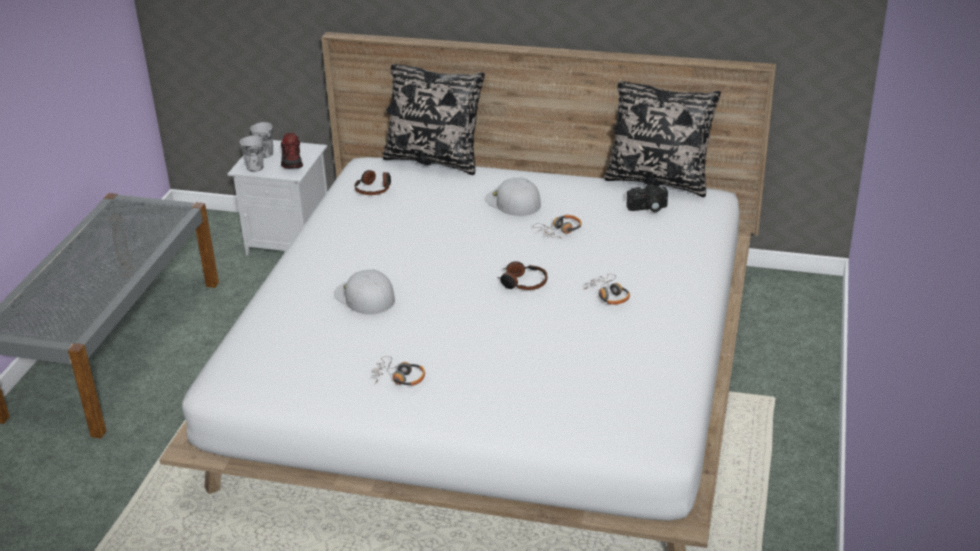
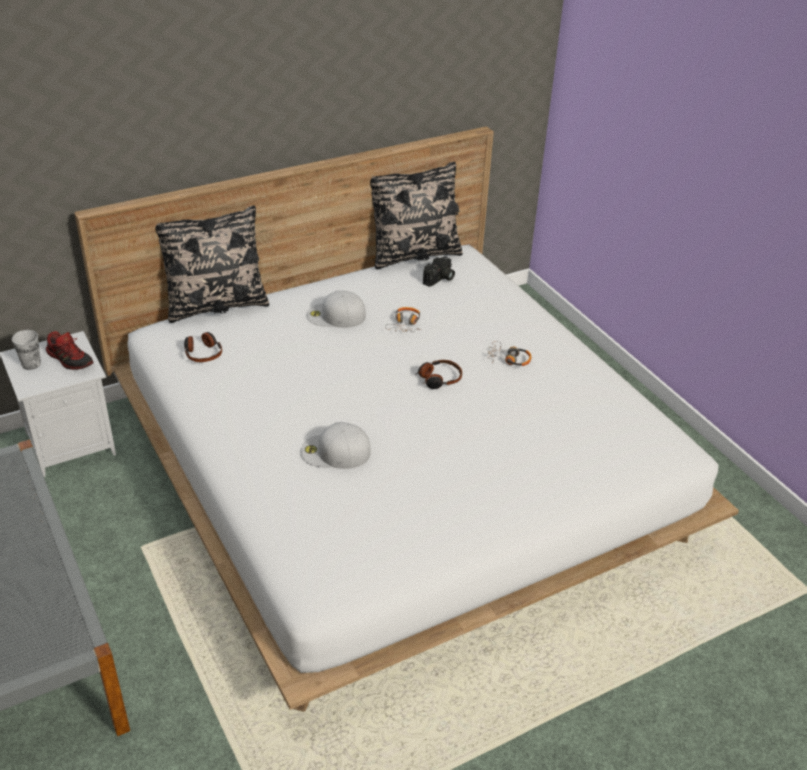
camera: 45 degrees left, 5 degrees up
(255, 167) = (40, 381): cup -> none
(399, 378) = (460, 505): headphones -> none

